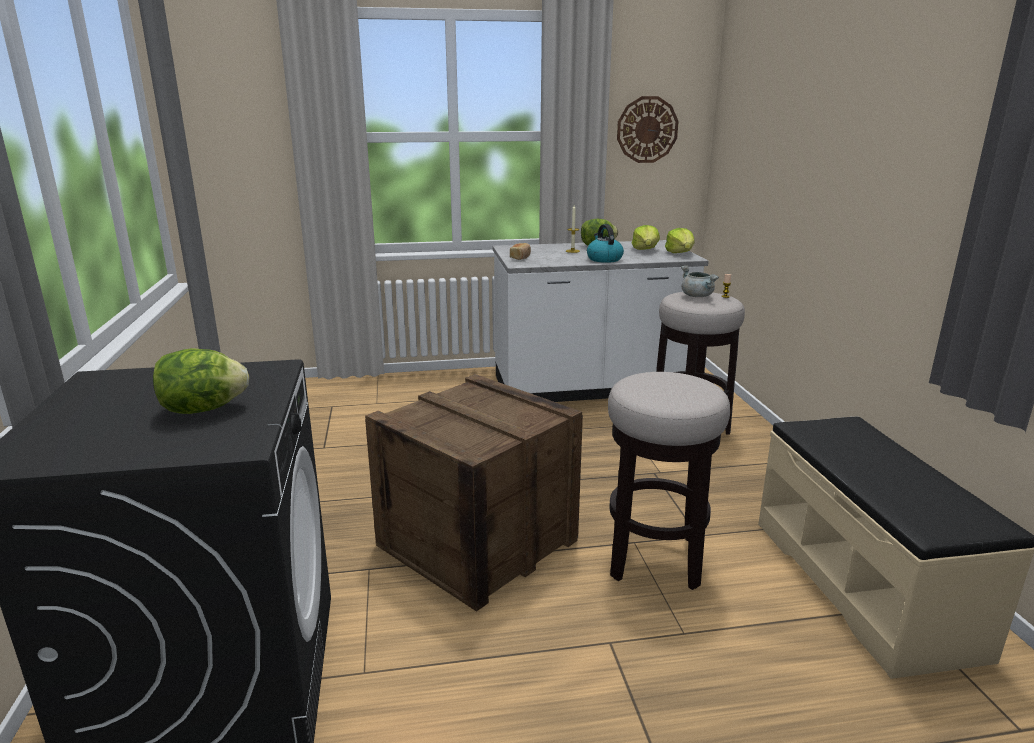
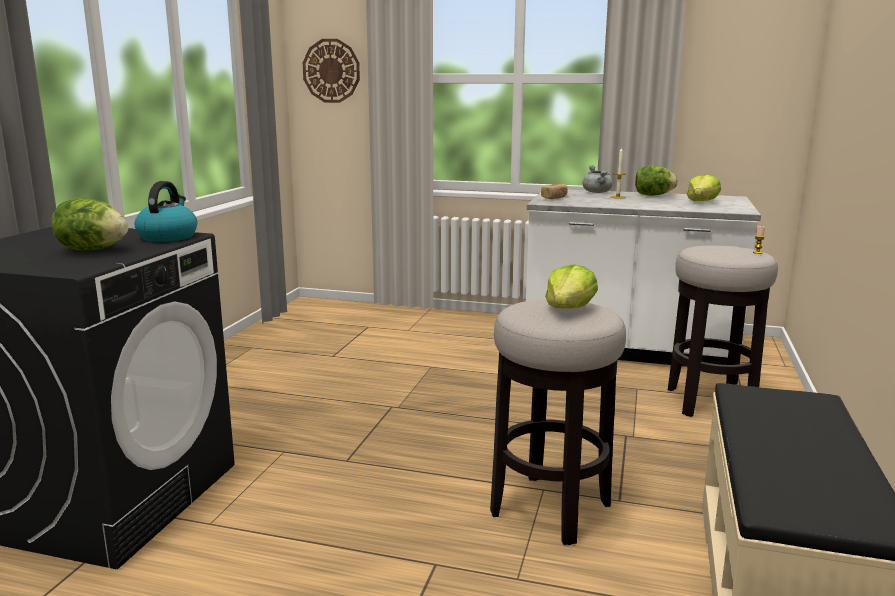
camera: 25 degrees right, 5 degrees down
(477, 542) = (391, 454): crate -> none
(604, 259) = (639, 205): kettle -> kettle (168, 237)
(647, 130) = (732, 73): wall clock -> wall clock (331, 71)
(680, 253) = (738, 207): lettuce -> lettuce (569, 309)
(698, 296) = (723, 249): grey cooking pot -> grey cooking pot (597, 192)

